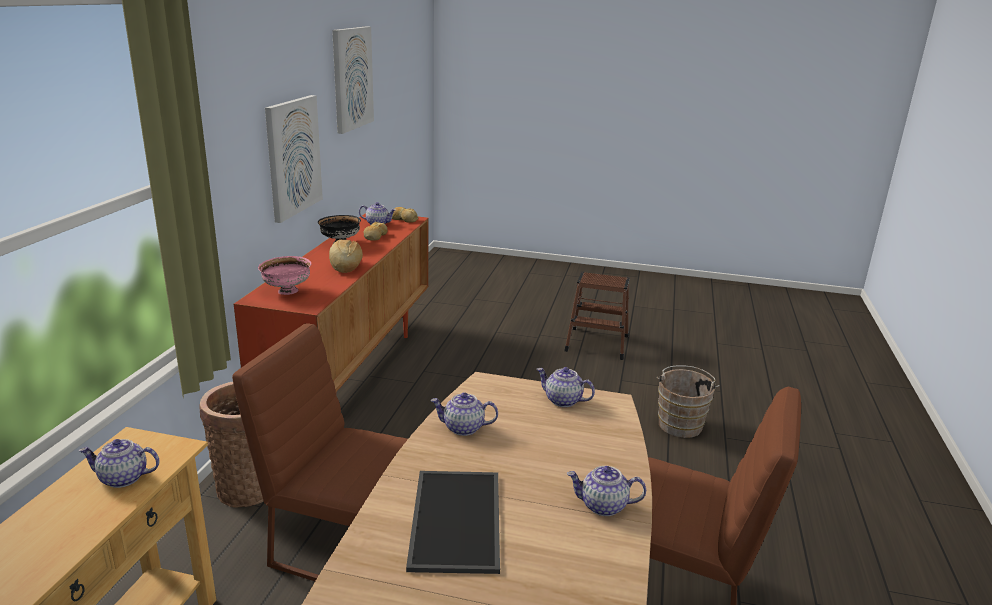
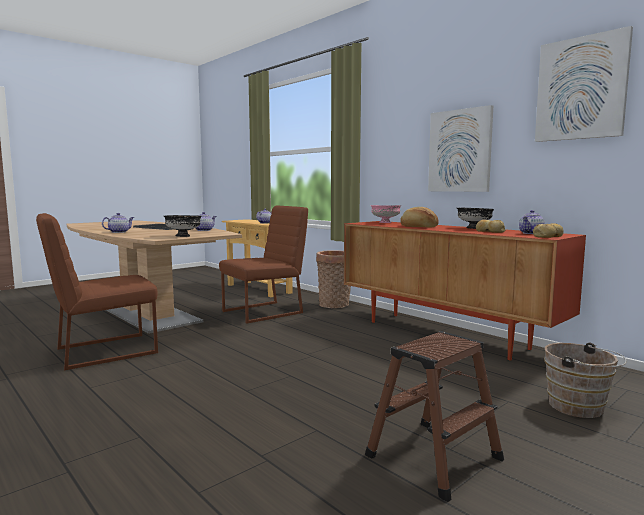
camera: 125 degrees right, 15 degrees down
(562, 400) = (183, 236): teapot -> black bowl
(680, 423) = (198, 424): brown bucket -> brown bucket (580, 408)

